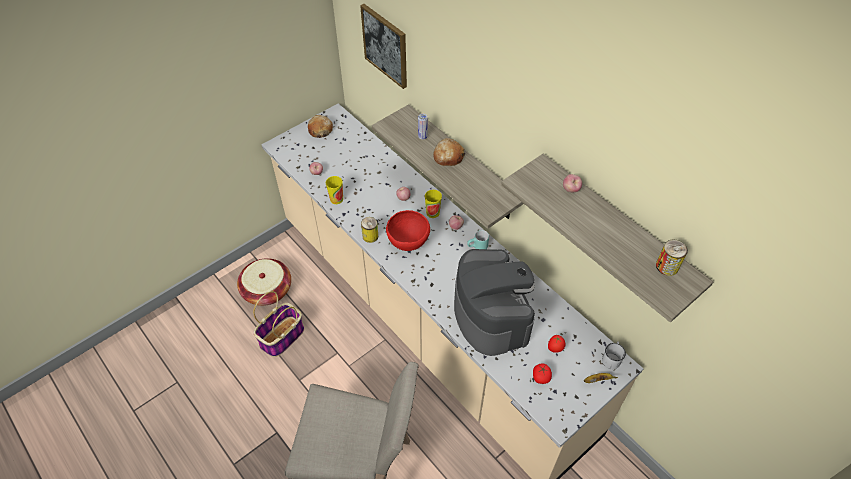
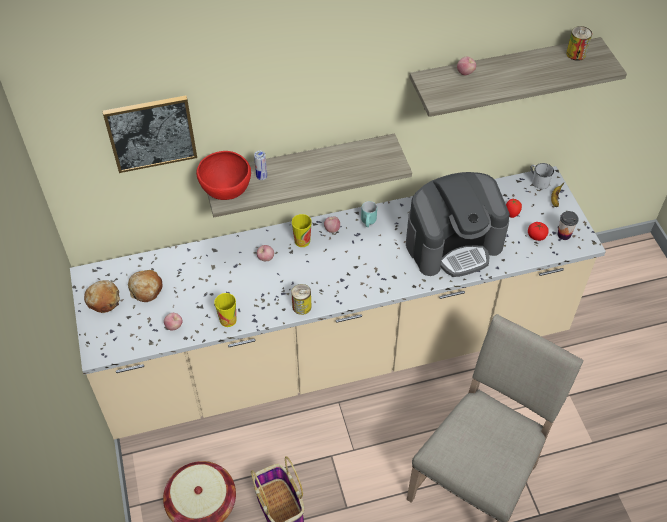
camera: 65 degrees left, 0 degrees up
(408, 242) = (329, 276): red bowl -> red bowl (226, 192)
(448, 156) = (304, 167): bread -> bread (146, 289)
(491, 314) = (453, 244): coffee machine -> coffee machine turned 150 degrees clockwise
(557, 400) = (564, 235): none -> cup

